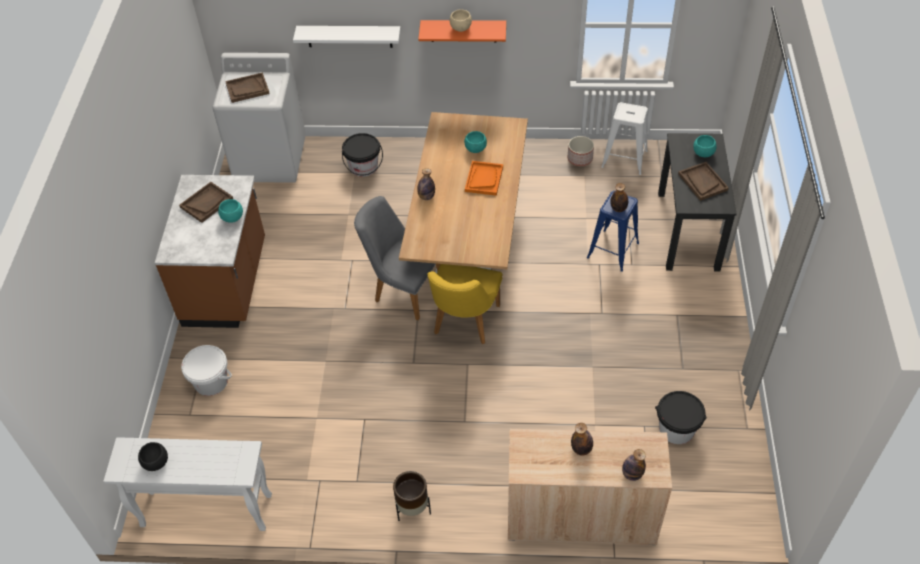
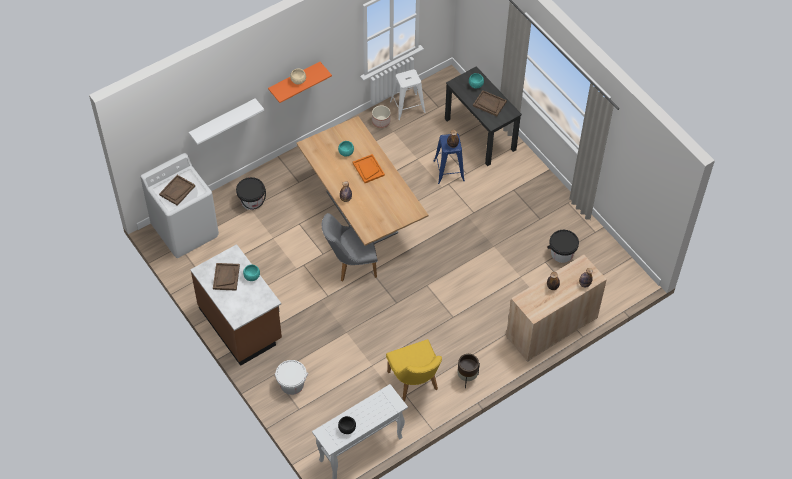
camera: 40 degrees left, 5 degrees up
(463, 324) = (404, 264): yellow chair -> yellow chair (415, 384)

